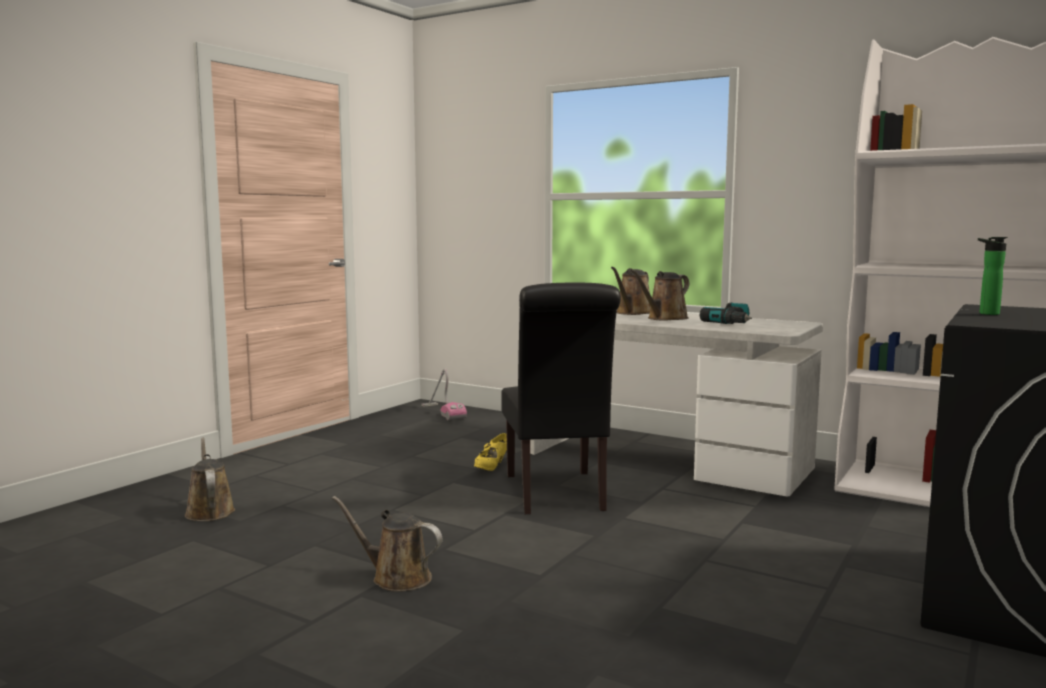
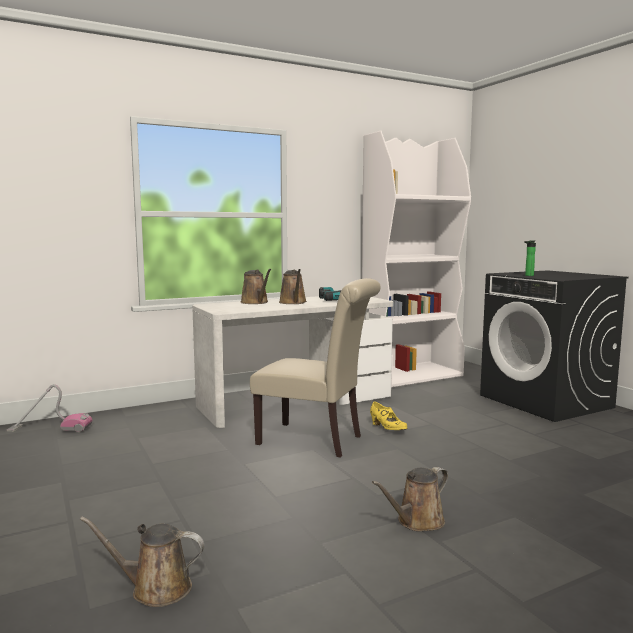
camera: 60 degrees left, 0 degrees up
(492, 467) = (230, 445): yellow shoe -> yellow shoe (387, 429)
(557, 495) = (316, 440): black chair -> beige chair

